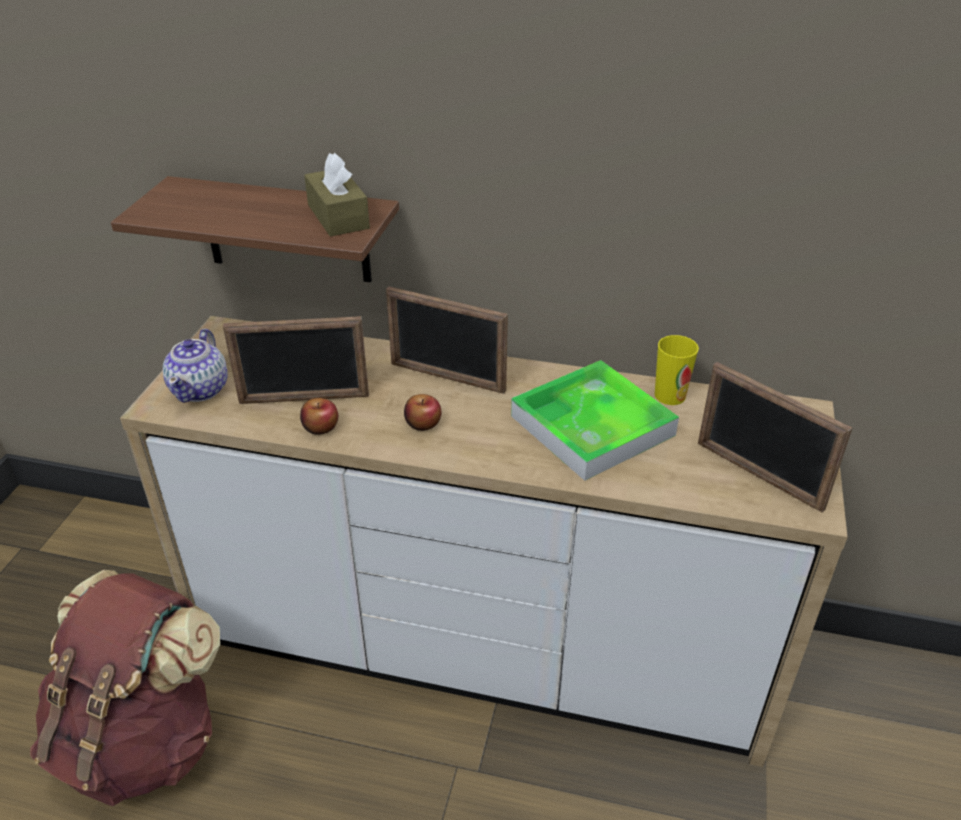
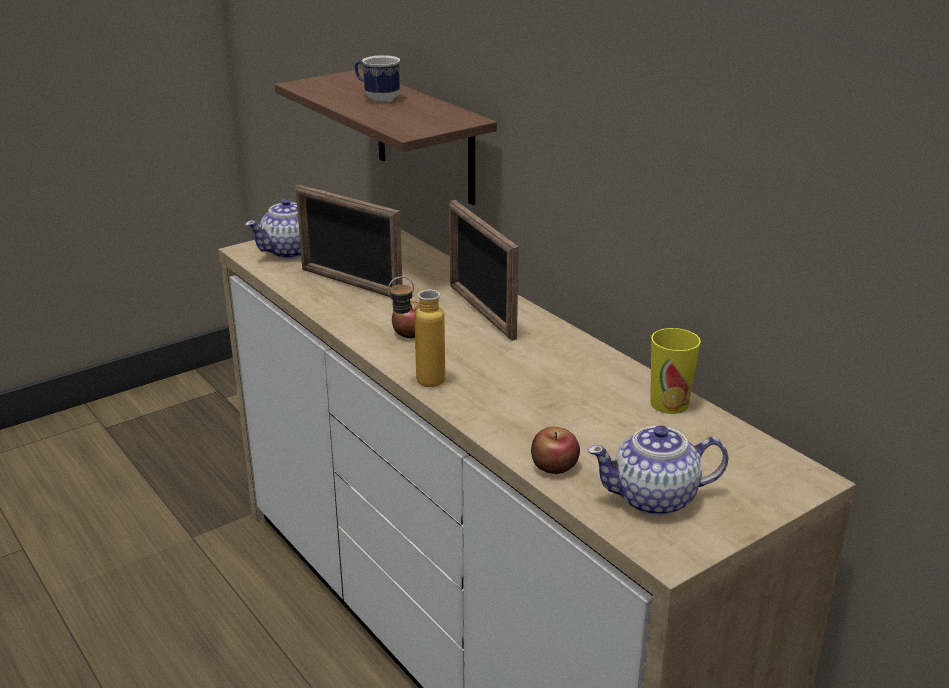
camera: 40 degrees right, 10 degrees down
(143, 739) = (155, 557): brown backpack -> none
(251, 208) = (377, 98): none -> mug
(320, 427) = (333, 305): apple -> apple (554, 466)
(338, 216) = (428, 118): brown tissue box -> none
(491, 466) = (418, 382): none -> bottle
(592, 425) = (553, 393): tray -> none
(758, 475) = (655, 499): picture frame -> teapot

